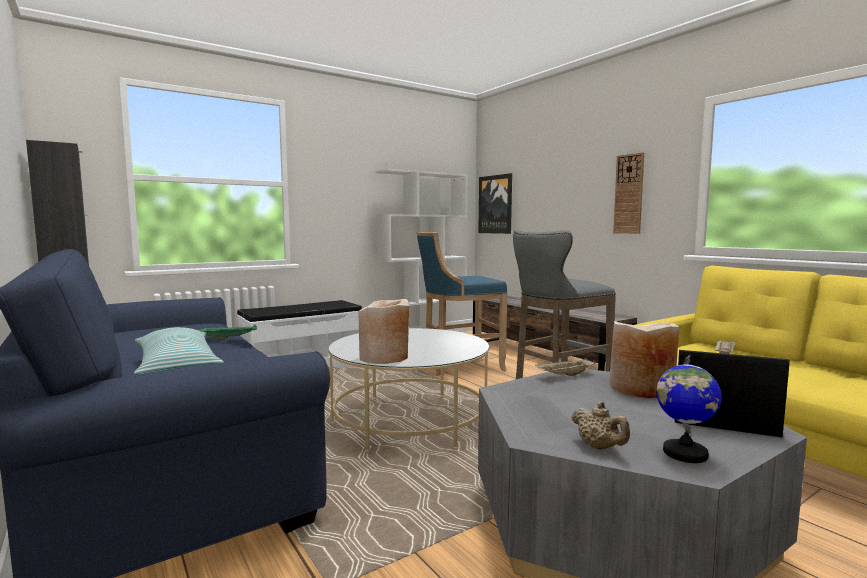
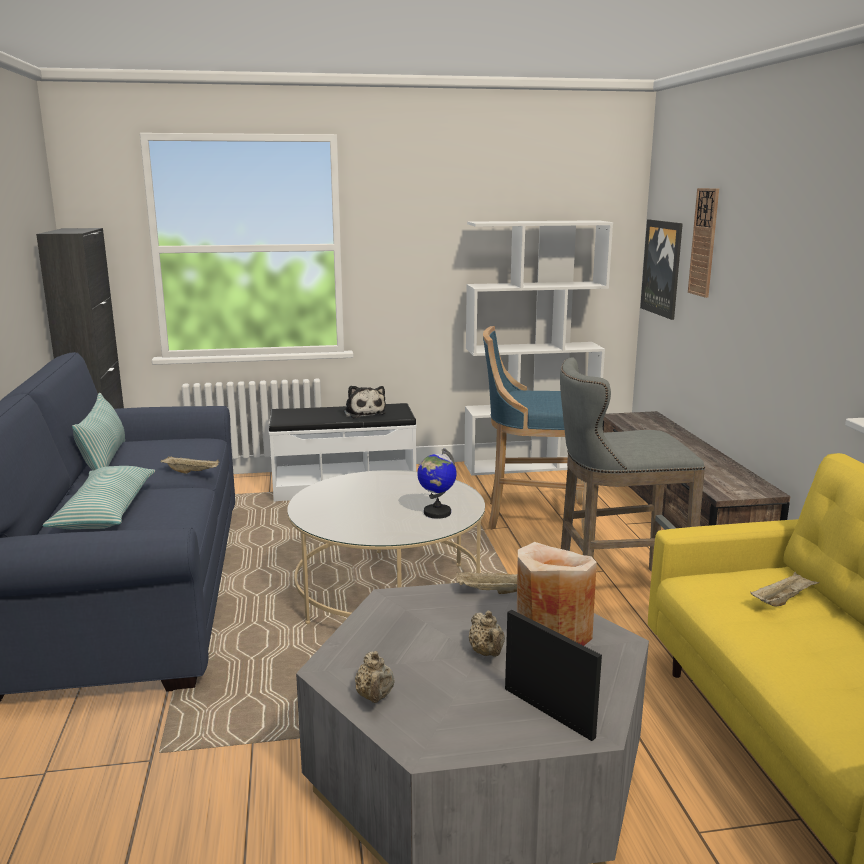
camera: 25 degrees right, 10 degrees up
(126, 340) = (104, 460): none -> pillow
(230, 338) = (192, 472): green tray -> beige tray
(318, 305) = (364, 413): none -> plush toy
(384, 357) = (332, 521): beige vase -> none
(624, 406) = (487, 653): none -> beige teapot
(629, 194) = (804, 297): wall clock -> wall clock (704, 242)
(684, 453) = (445, 728): globe -> globe (437, 513)

